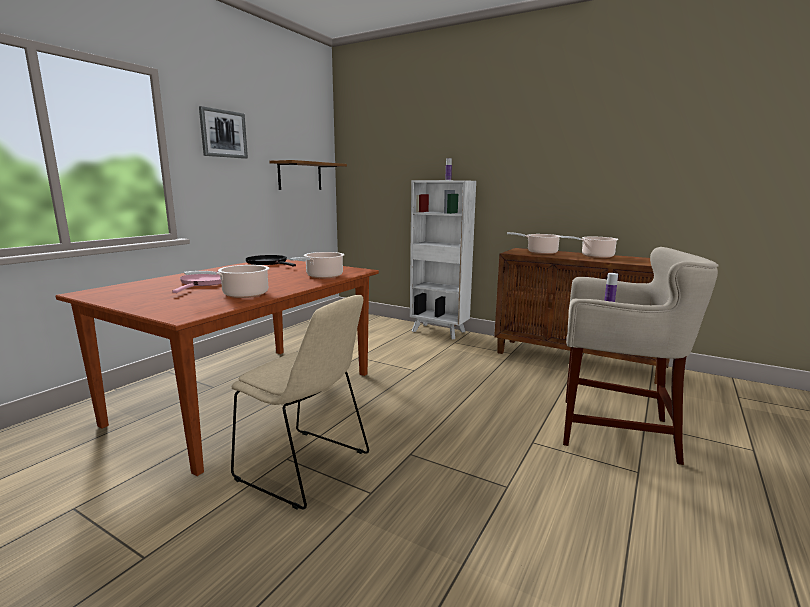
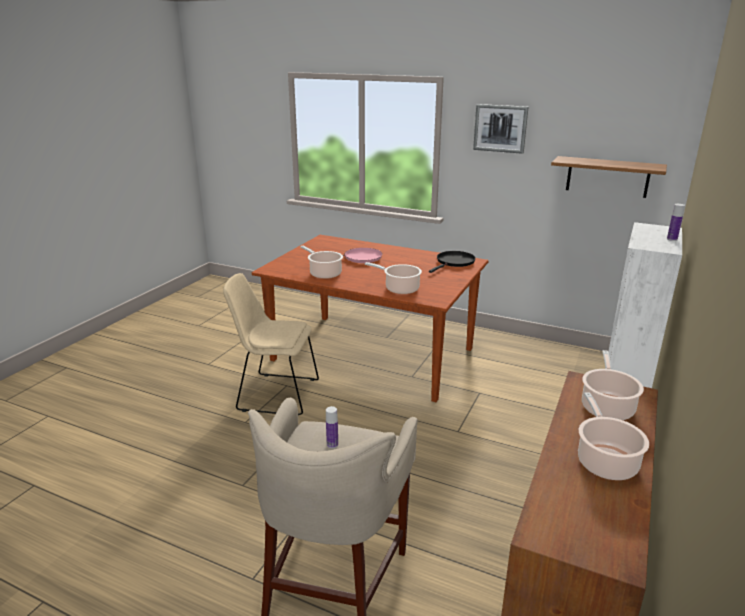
camera: 85 degrees right, 10 degrees up
(306, 467) = (275, 394): beige chair -> beige chair turned 75 degrees clockwise

